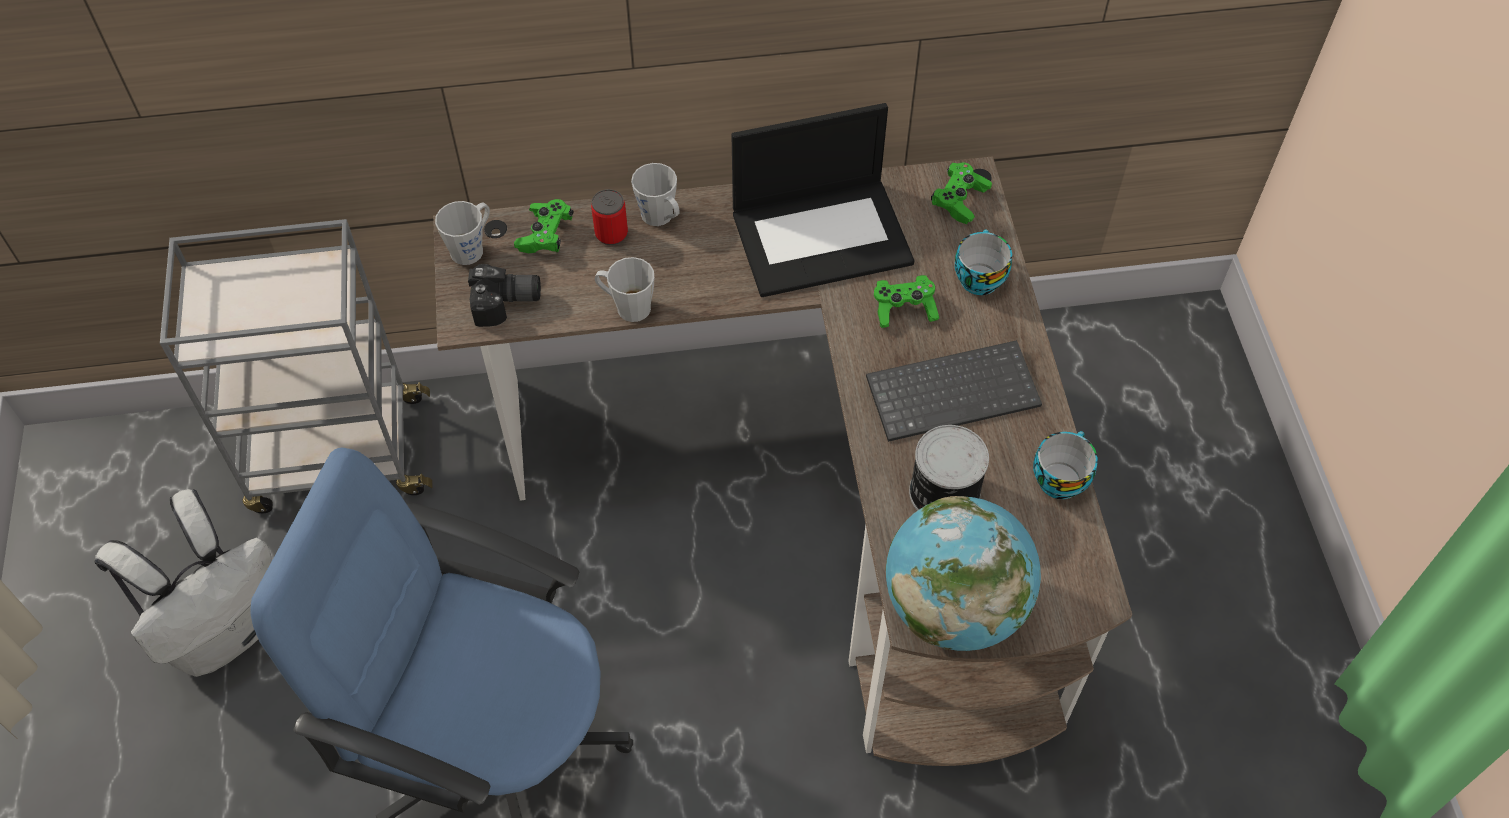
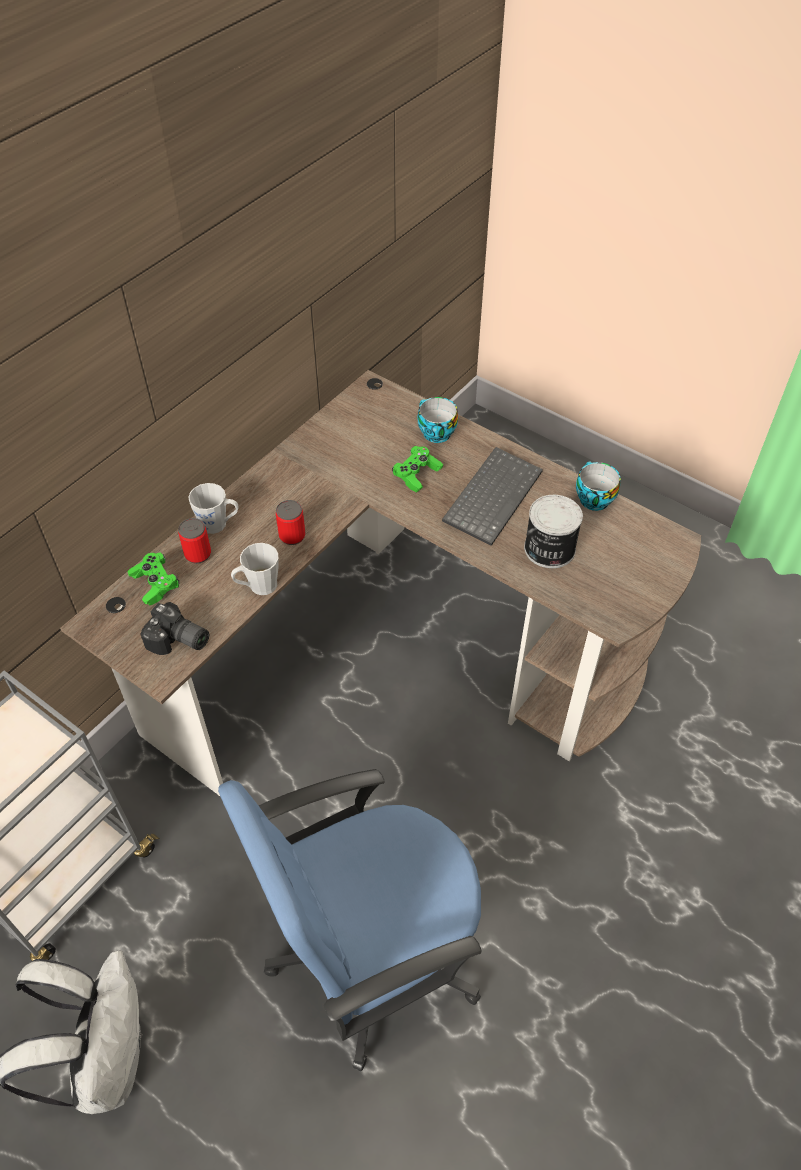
camera: 45 degrees left, 5 degrees down
(471, 248) = (113, 626): grey mug -> none
(507, 304) = (178, 641): camera -> camera turned 75 degrees clockwise
(712, 280) = (292, 536): none -> can
(823, 236) = (326, 469): laptop -> none
(954, 607) = (623, 599): globe -> none
(959, 200) = (378, 401): green game controller -> none

